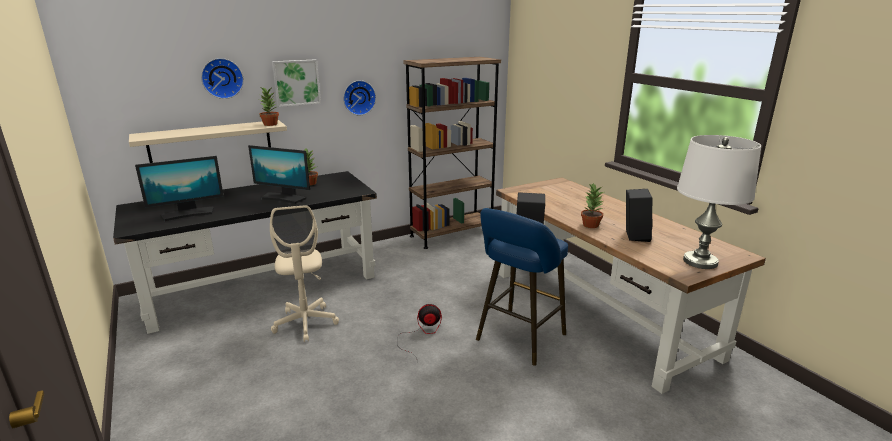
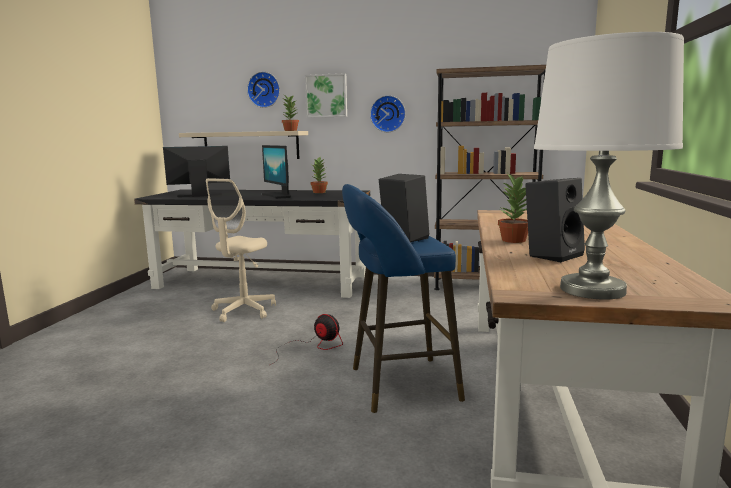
camera: 40 degrees right, 10 degrees down
(188, 214) = (199, 195): monitor -> monitor turned 150 degrees clockwise

